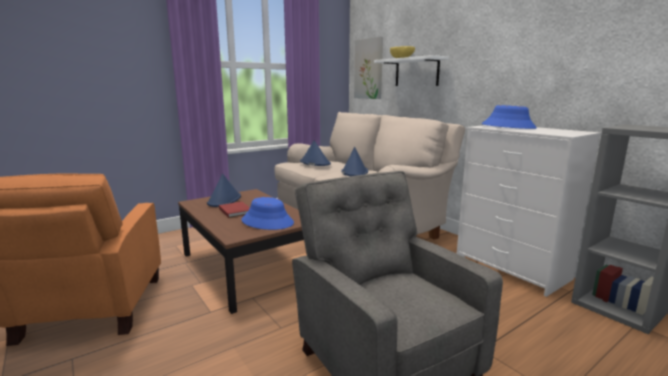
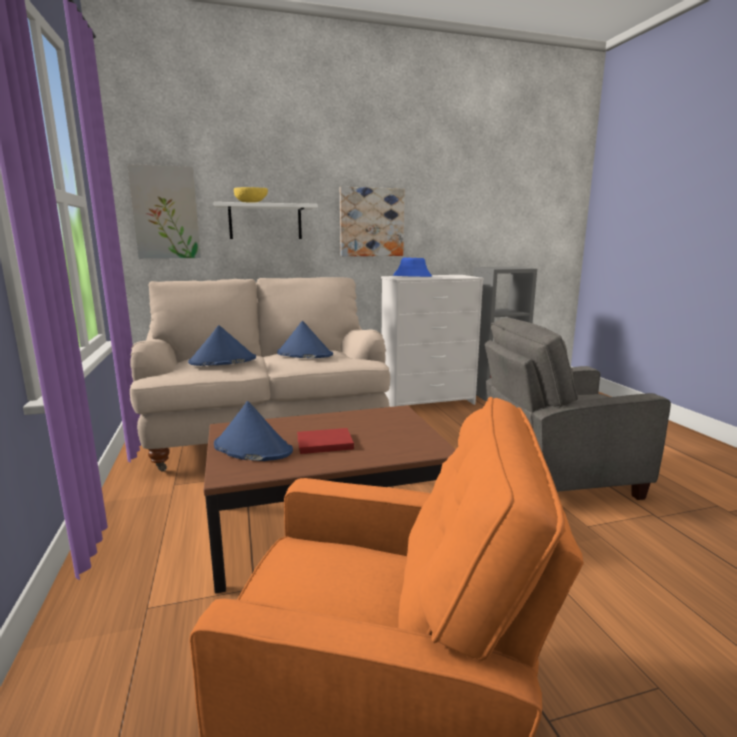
camera: 70 degrees left, 0 degrees up
(267, 221) = (391, 428): blue hat -> none
(497, 68) = (371, 222): none -> picture

